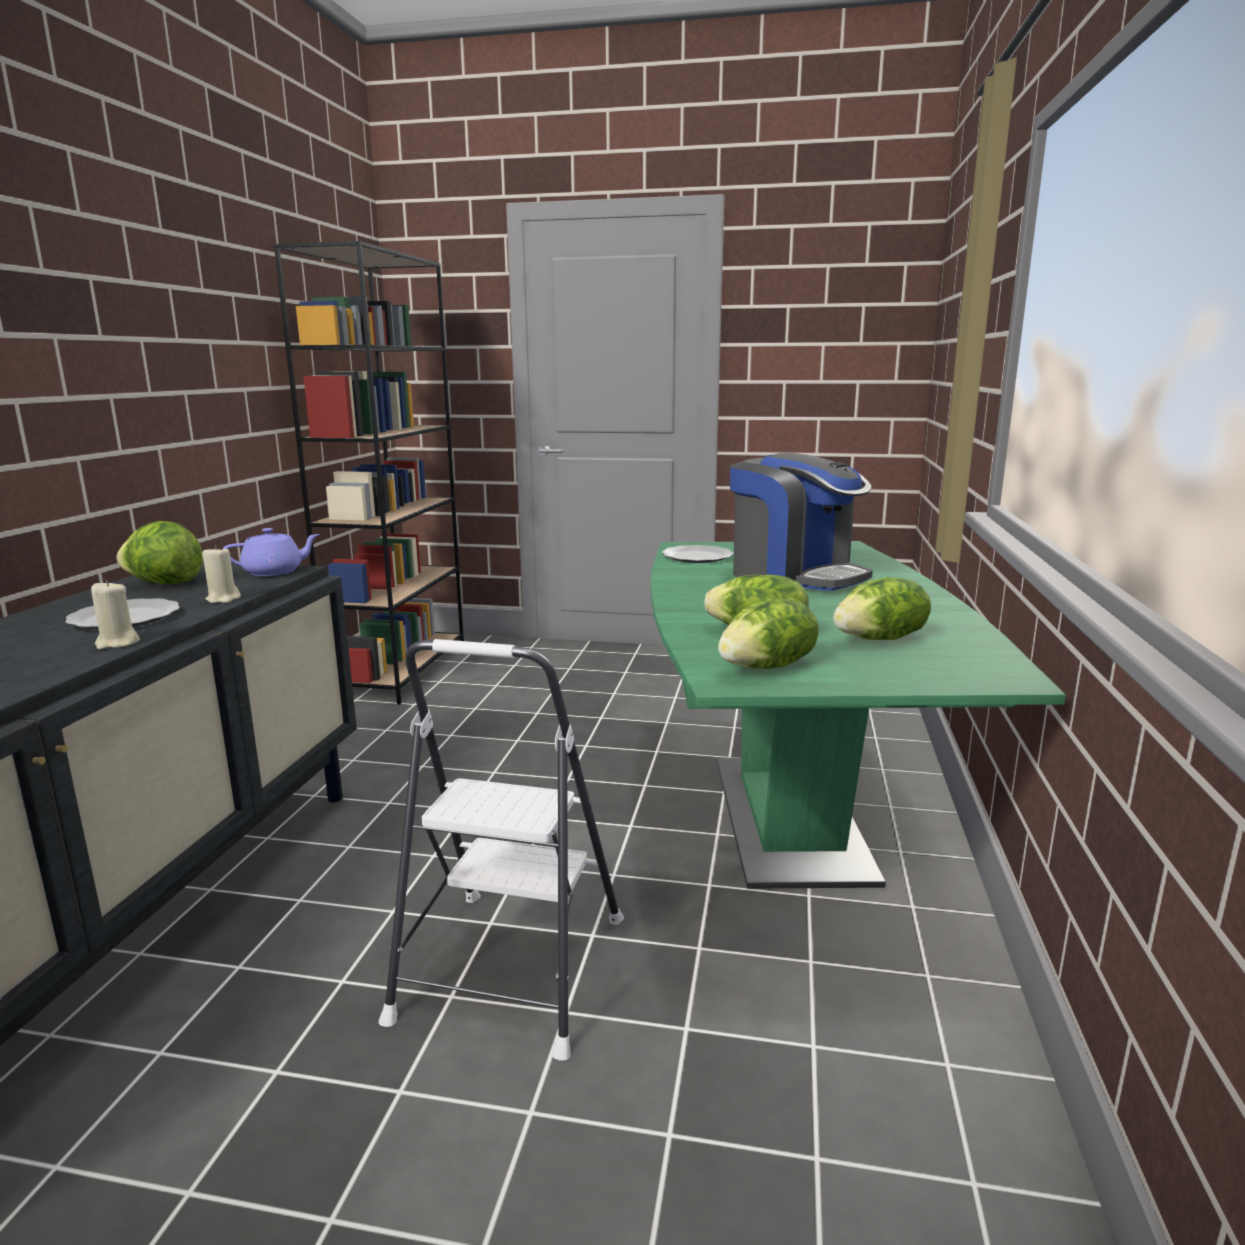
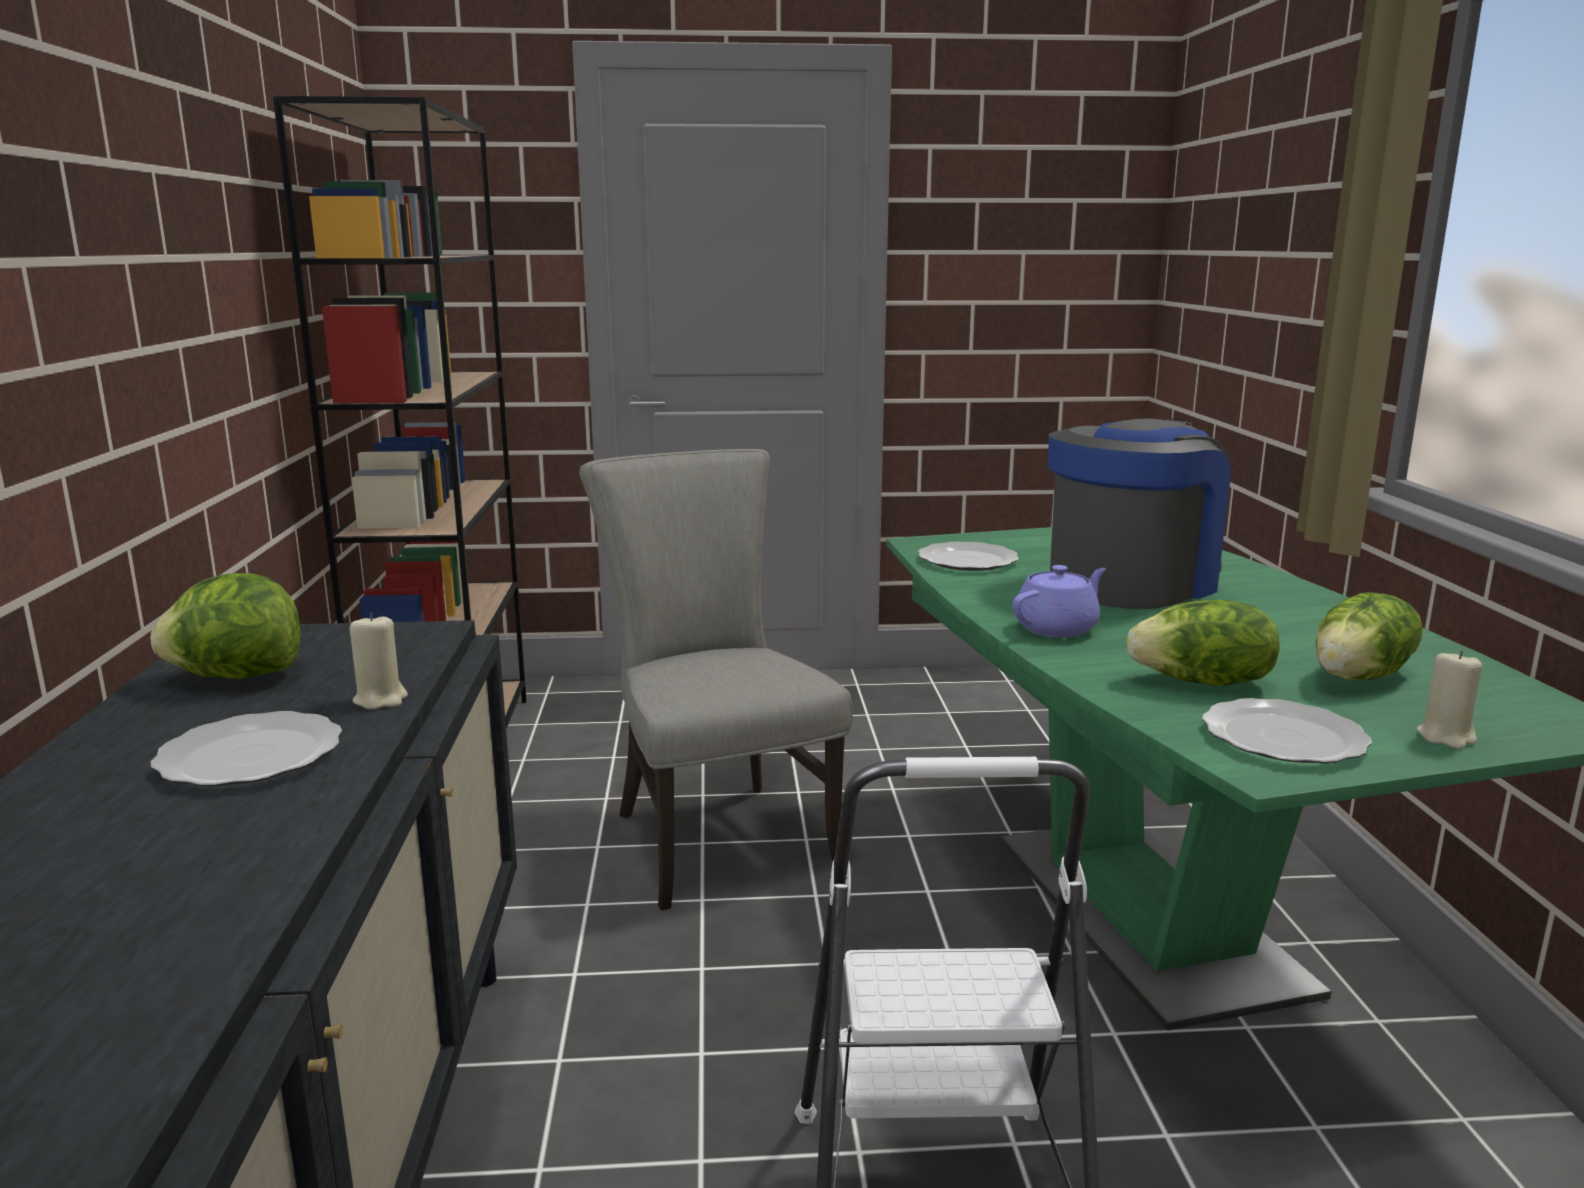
camera: 15 degrees left, 0 degrees up
(117, 643) = (301, 811): beige candle -> beige candle (1446, 737)
(275, 572) = (403, 638): purple teapot -> purple teapot (1057, 628)
(529, 736) = (716, 834): none -> grey chair
(768, 667) = (1285, 737): lettuce -> plate
(795, 576) = (1131, 584): coffee machine -> coffee machine turned 75 degrees counterclockwise

